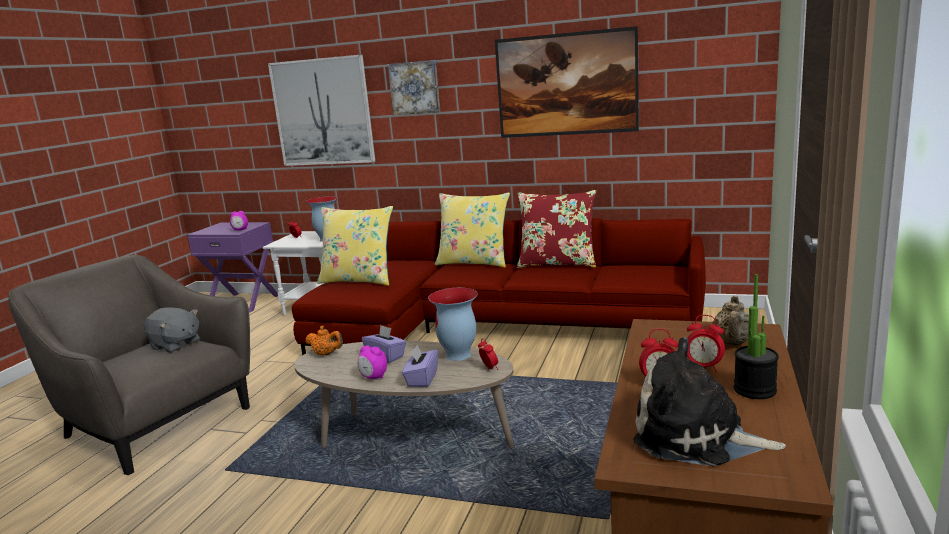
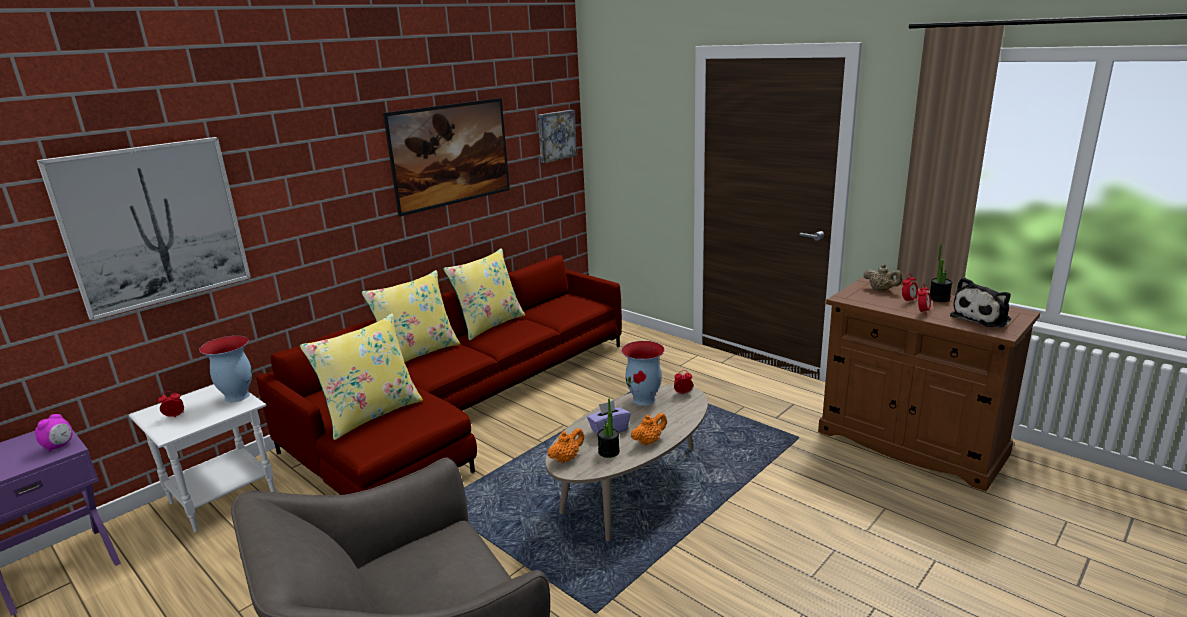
camera: 65 degrees left, 5 degrees up
(175, 345) = (428, 553): grey plush toy -> none
(346, 366) = (609, 452): none -> potted plant
(373, 377) = (649, 441): alarm clock -> orange teapot
(415, 87) = (295, 174): picture -> picture (555, 135)
(422, 379) = (674, 421): purple tissue box -> none
(557, 263) = (489, 325): red pillow -> yellow pillow

